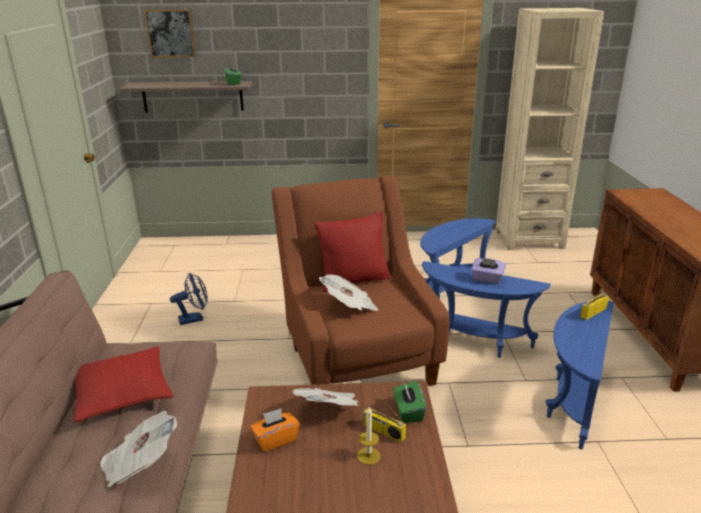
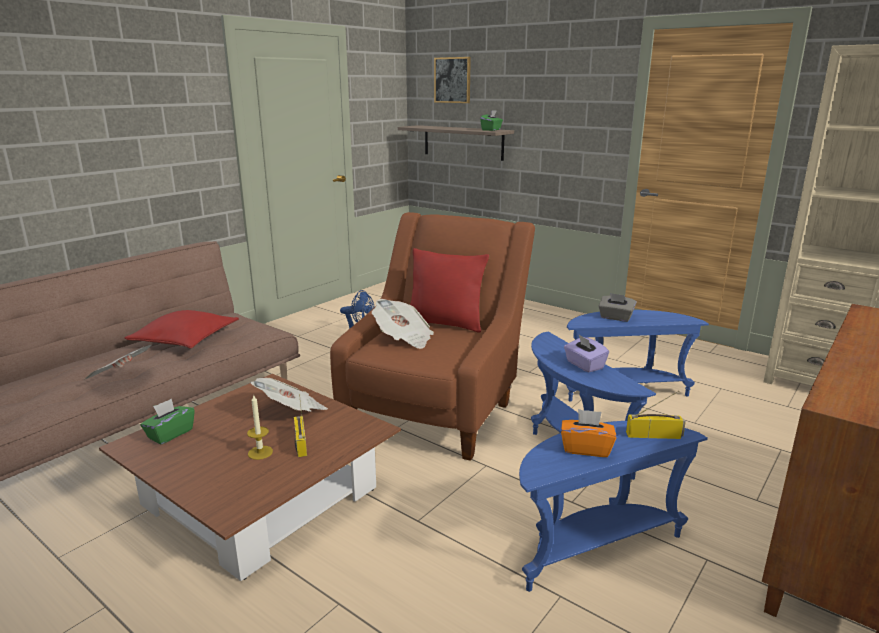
camera: 40 degrees right, 5 degrees down
(275, 440) = (226, 411): orange tissue box -> orange tissue box (586, 448)
(408, 412) = (343, 441): green tissue box -> green tissue box (170, 434)
(443, 234) = (615, 317): none -> grey tissue box

